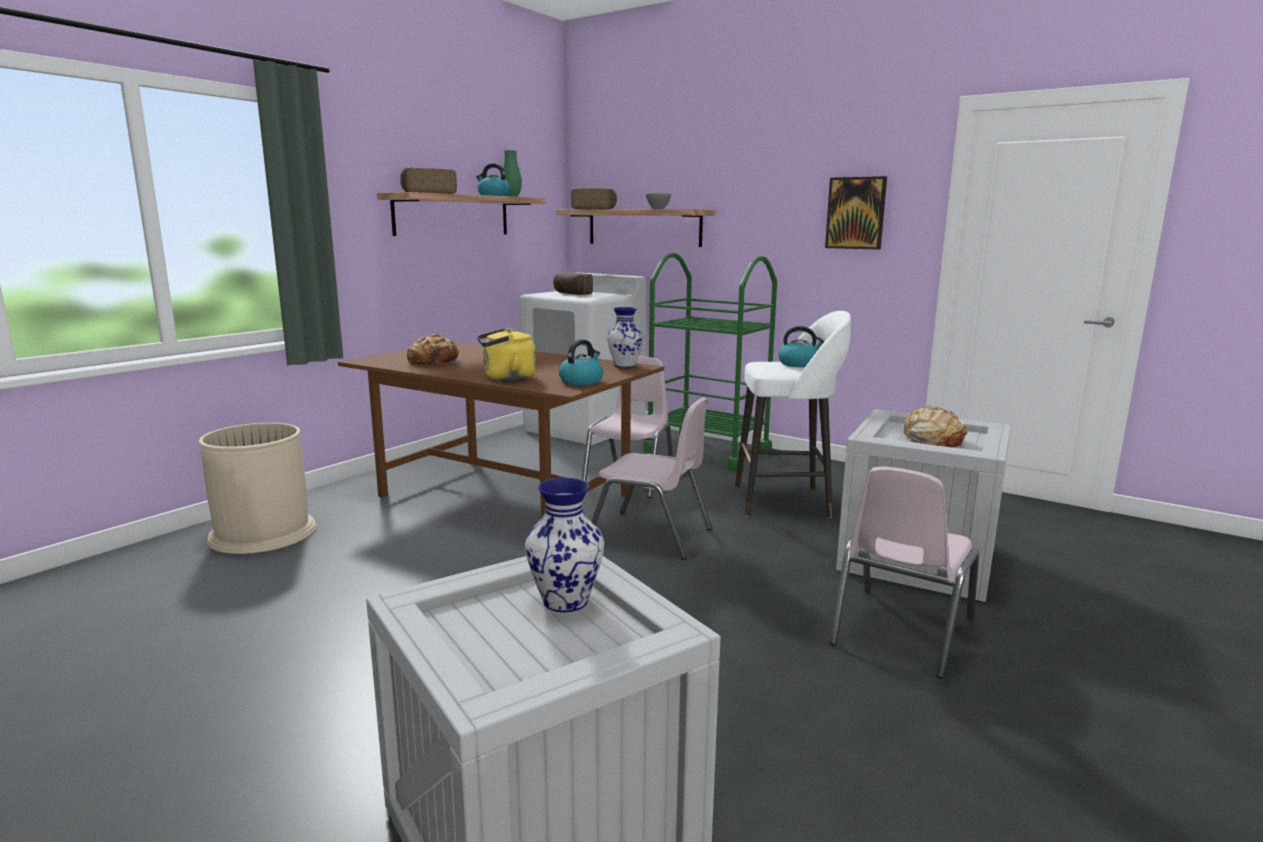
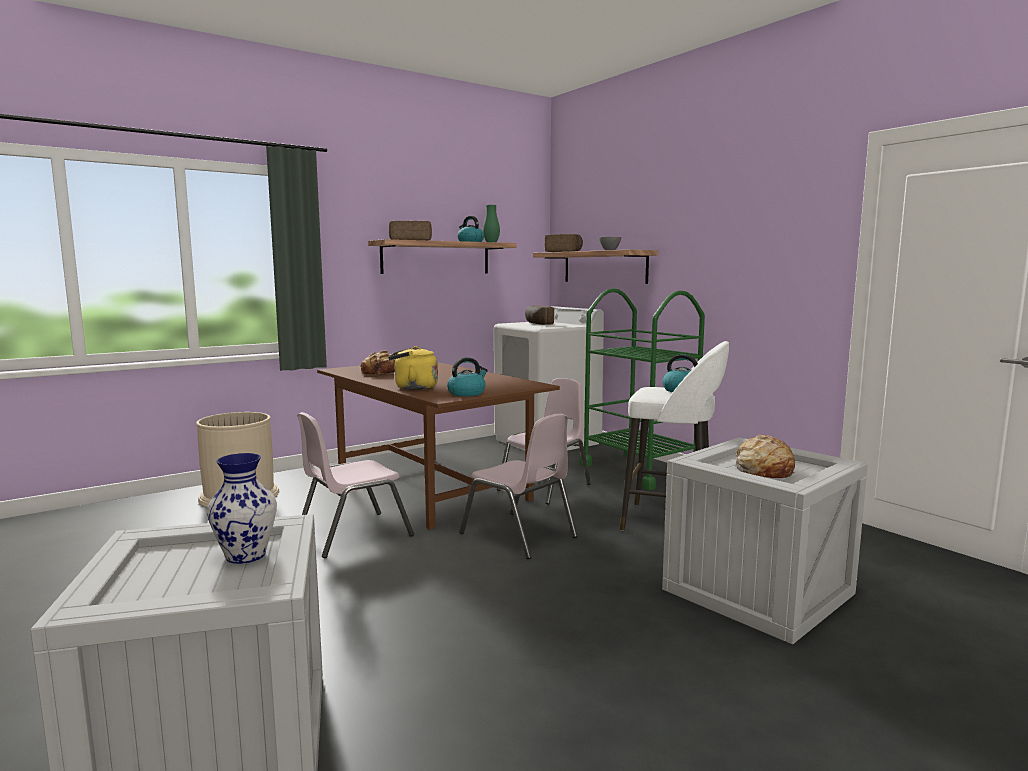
camera: 20 degrees right, 5 degrees down
(624, 365) = (525, 383): vase -> none
(855, 213) = (775, 250): picture -> none
(900, 631) = (673, 655): pink chair -> pink chair (353, 535)

